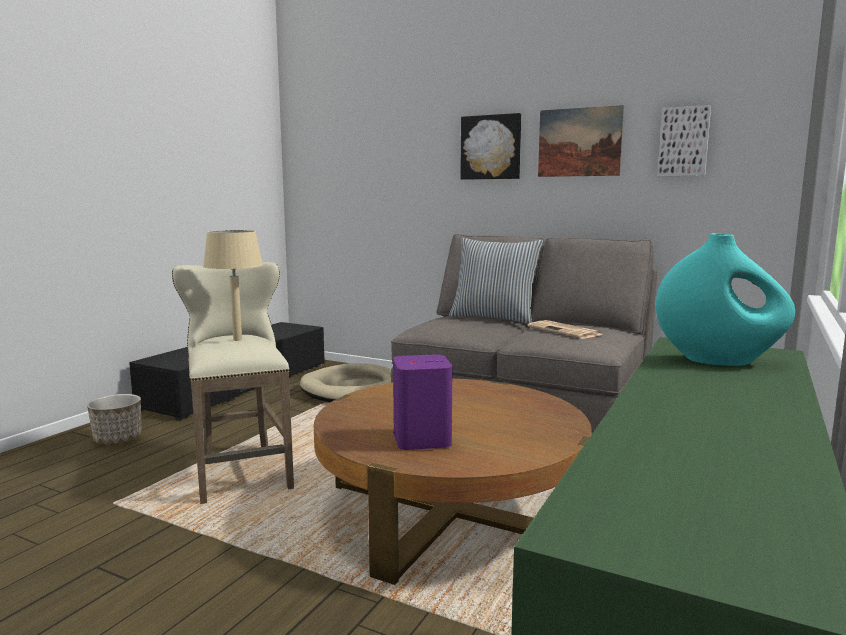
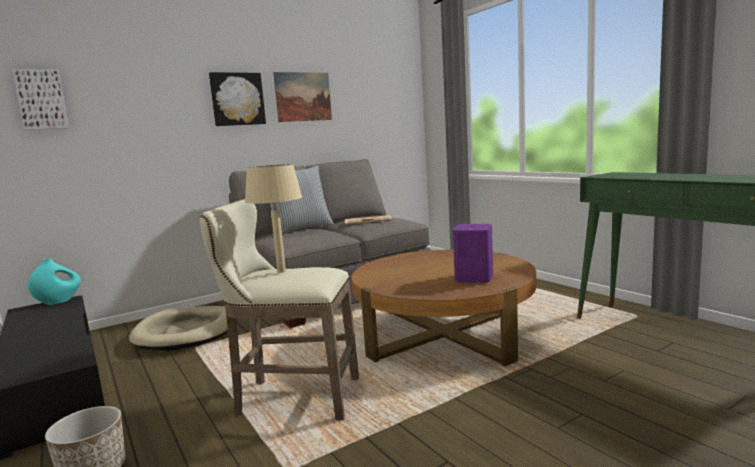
camera: 60 degrees left, 0 degrees up
(684, 142) = (362, 98): picture -> picture (41, 99)
(718, 361) = (629, 175): turquoise vase -> turquoise vase (58, 301)

